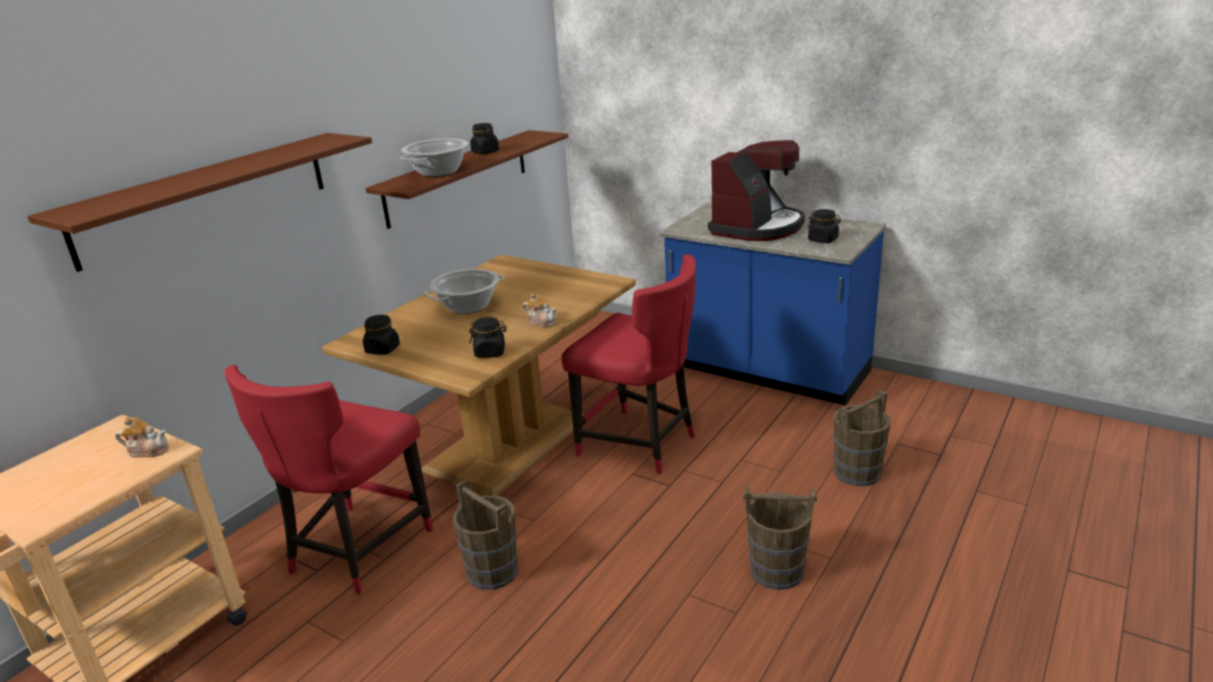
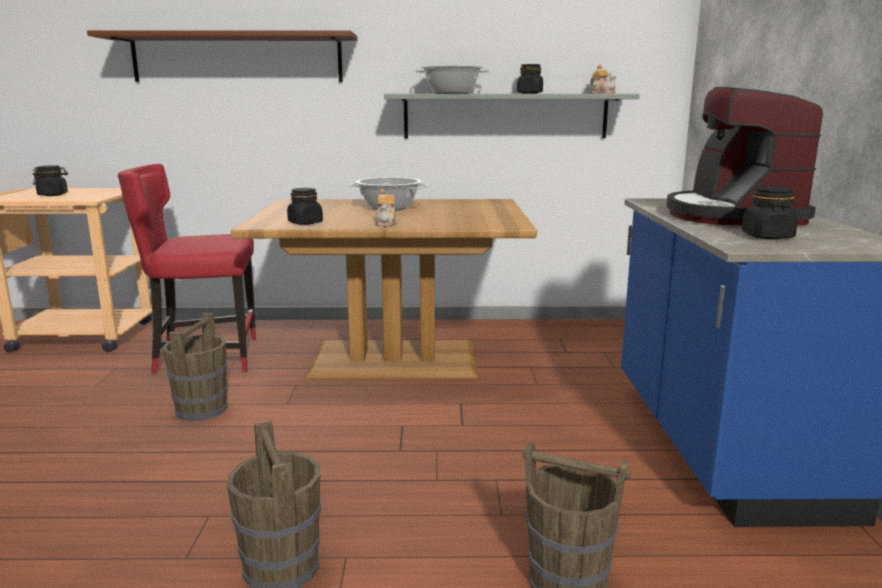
camera: 55 degrees right, 10 degrees down
(148, 450) = (89, 196): teapot -> teapot (603, 93)
(382, 349) = (284, 207): black jar -> black jar (53, 195)
(458, 177) = (505, 116): brown shelf -> grey shelf
(640, 444) = (459, 414): red chair -> none
(758, 227) = (731, 216): coffee machine -> coffee machine turned 90 degrees clockwise

